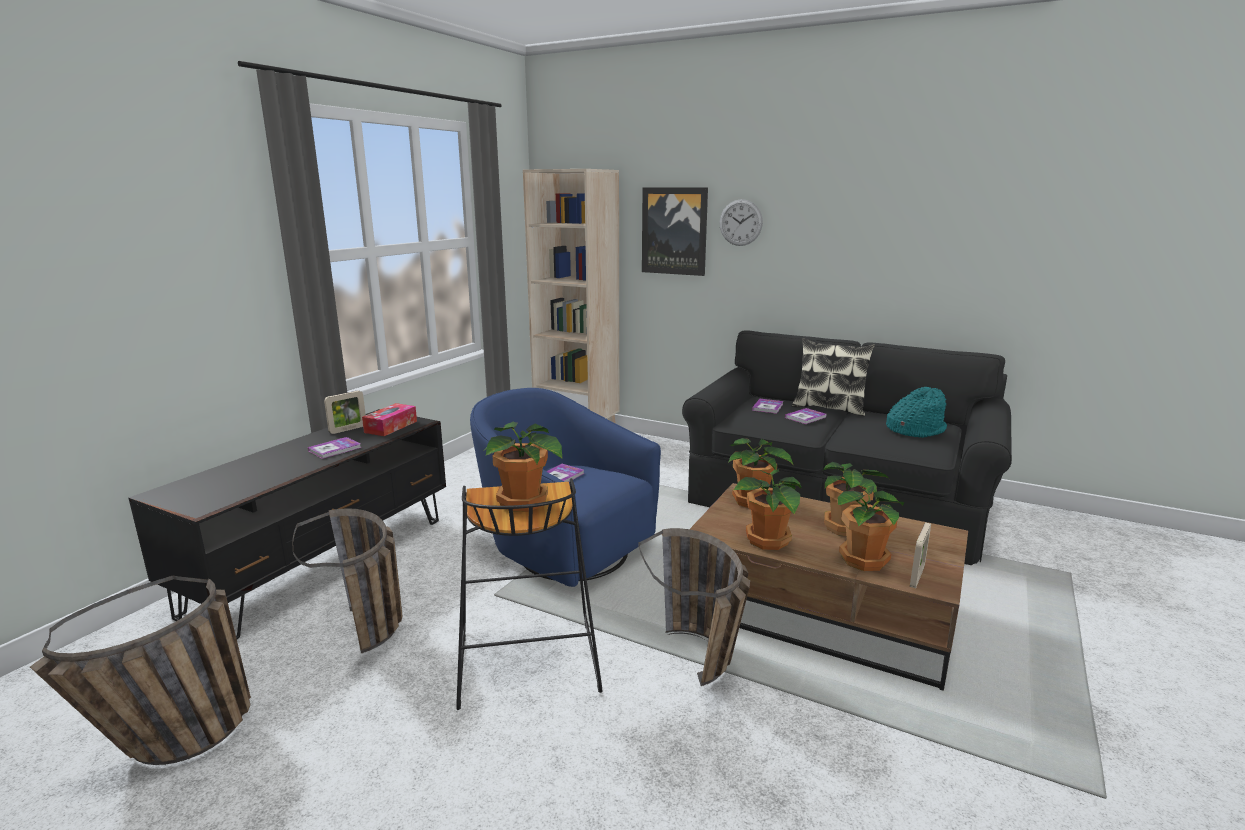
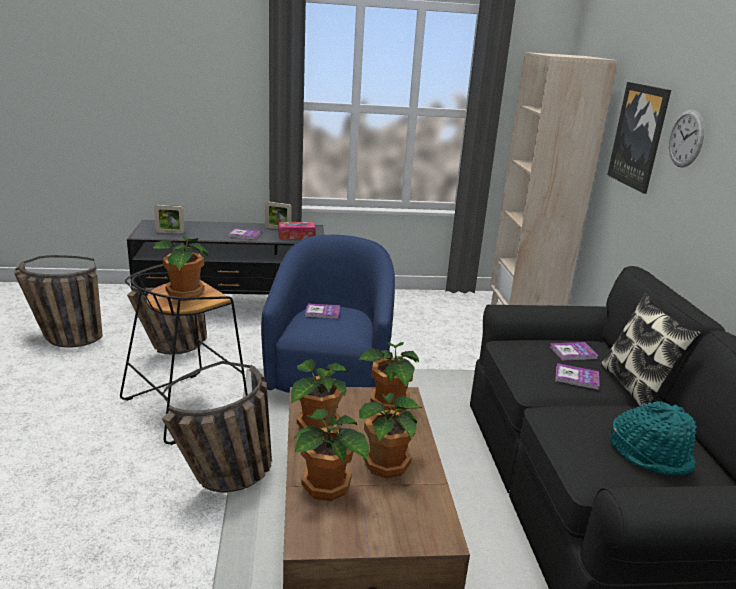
camera: 55 degrees right, 5 degrees up
(917, 577) = (318, 524): picture frame -> picture frame (170, 232)

